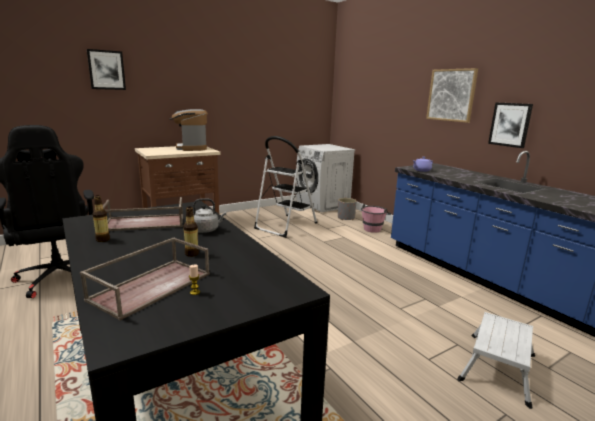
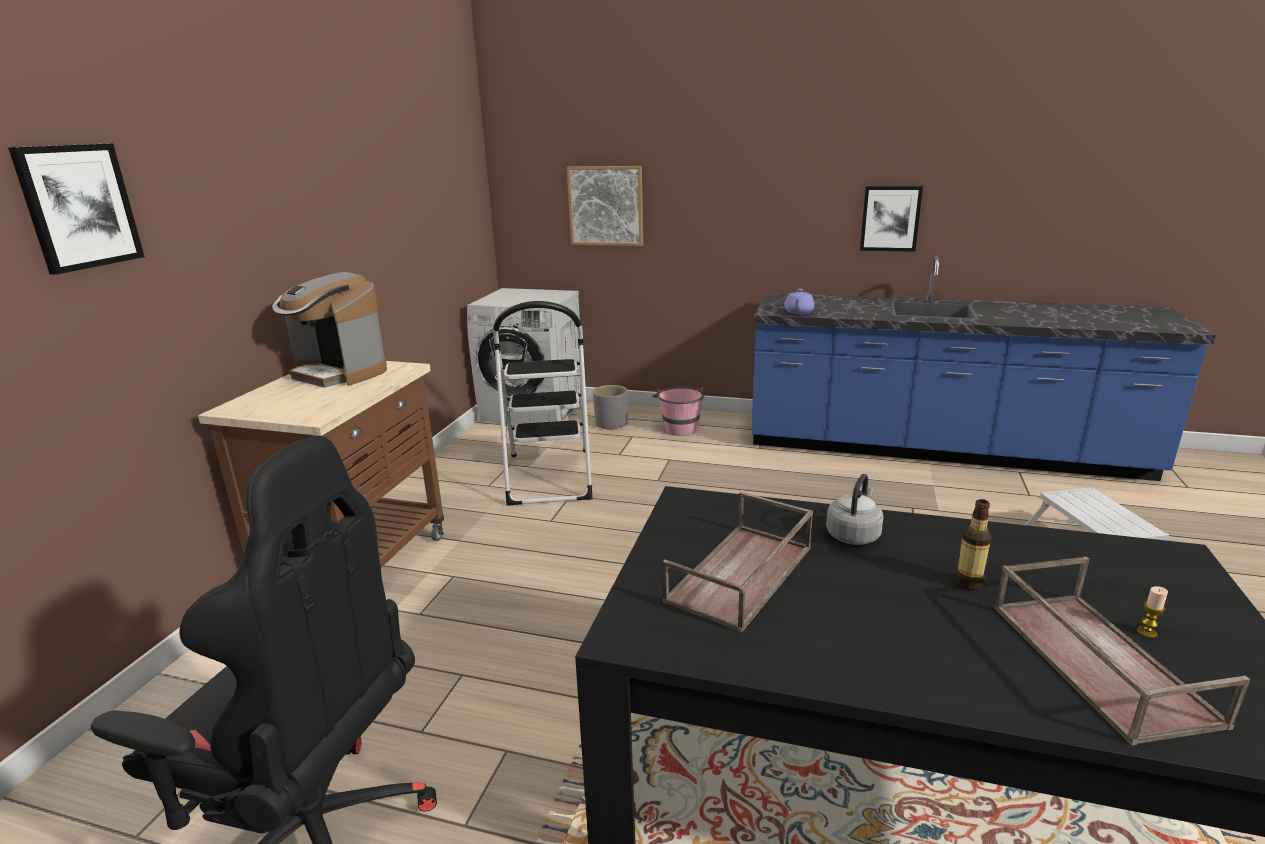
camera: 40 degrees left, 5 degrees up
(103, 239) = (800, 644): bottle -> none
(451, 95) = (782, 177): picture -> picture (606, 206)

